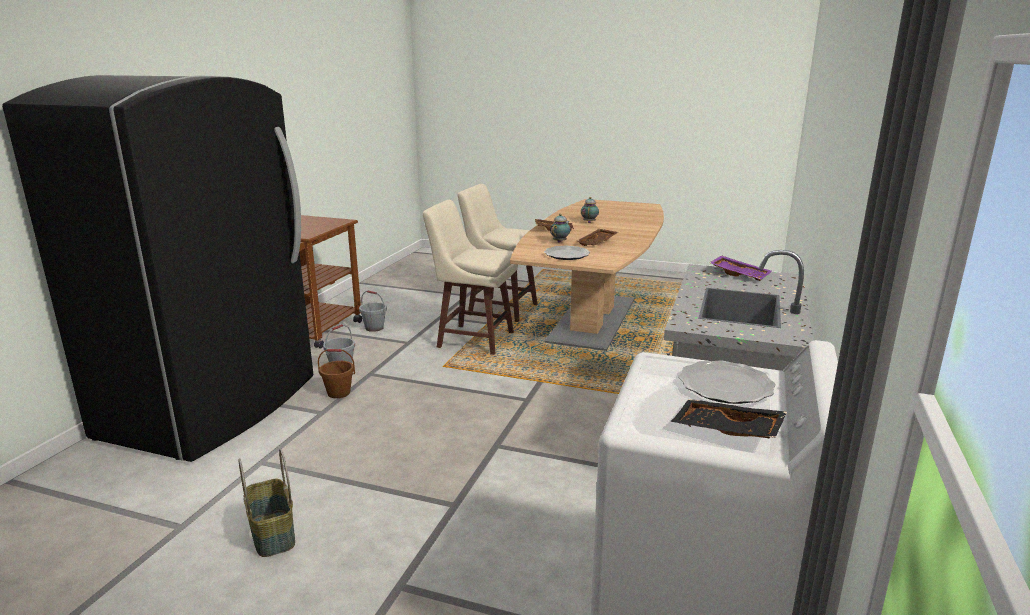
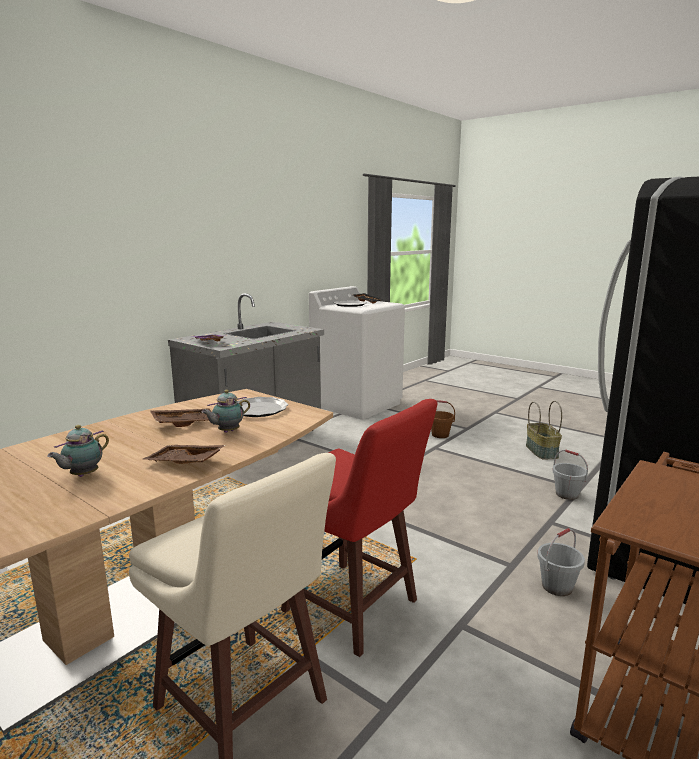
camera: 160 degrees left, 5 degrees down
(339, 393) = (542, 543): brown bucket -> brown bucket (440, 435)
(374, 328) = (532, 695): grey bucket -> grey bucket (567, 494)
(473, 339) = (352, 608): beige stool -> red stool

